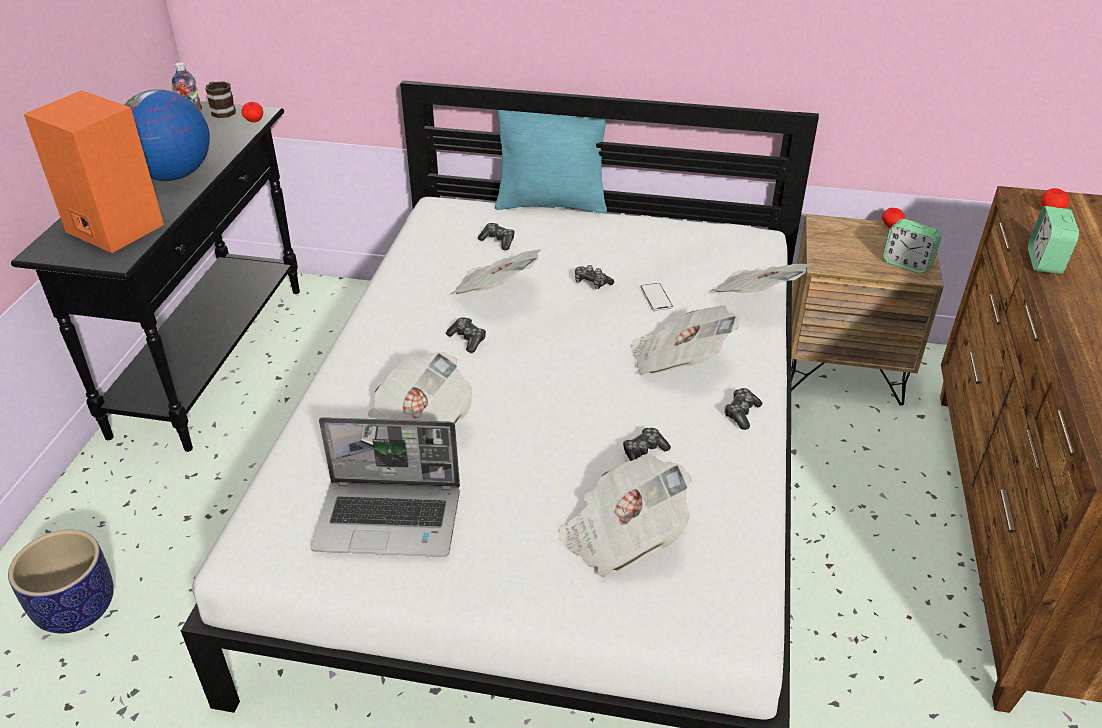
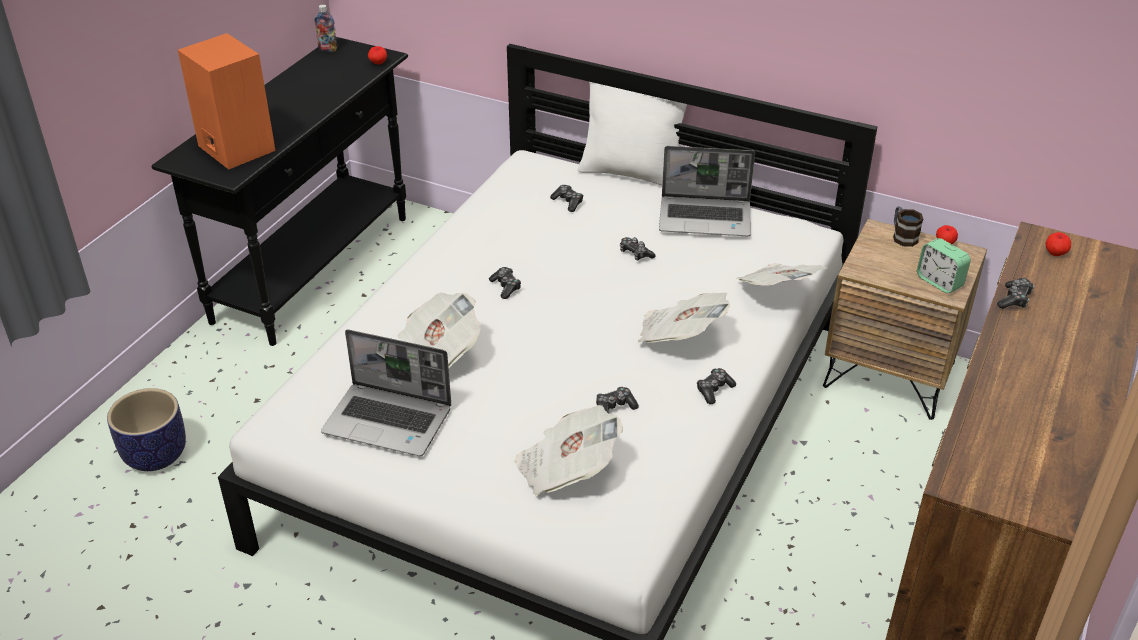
camera: 15 degrees right, 0 degrees up
(172, 175) = (295, 106): globe -> none
(221, 110) = (354, 49): mug -> mug (902, 236)
(495, 292) = (546, 249): newspaper -> none
(551, 204) = (631, 173): turquoise pillow -> white pillow
(647, 236) = (706, 218): none -> laptop
(656, 297) = (686, 276): phone -> none
(1044, 262) = (1014, 299): alarm clock -> game controller

